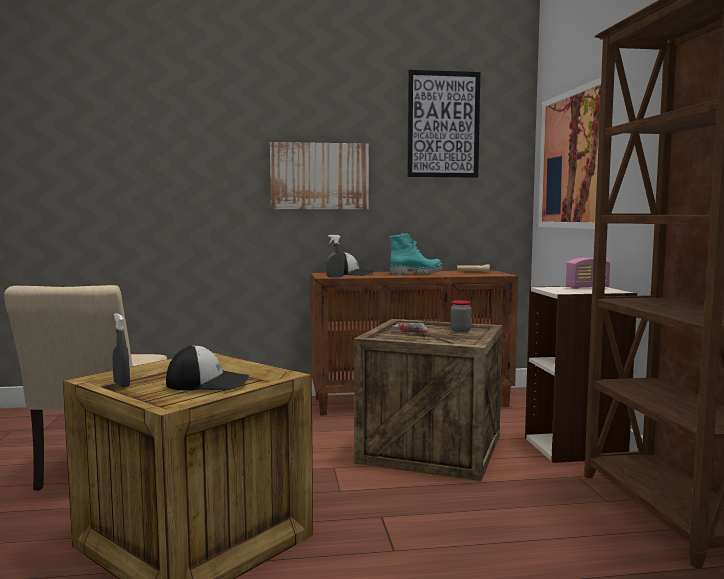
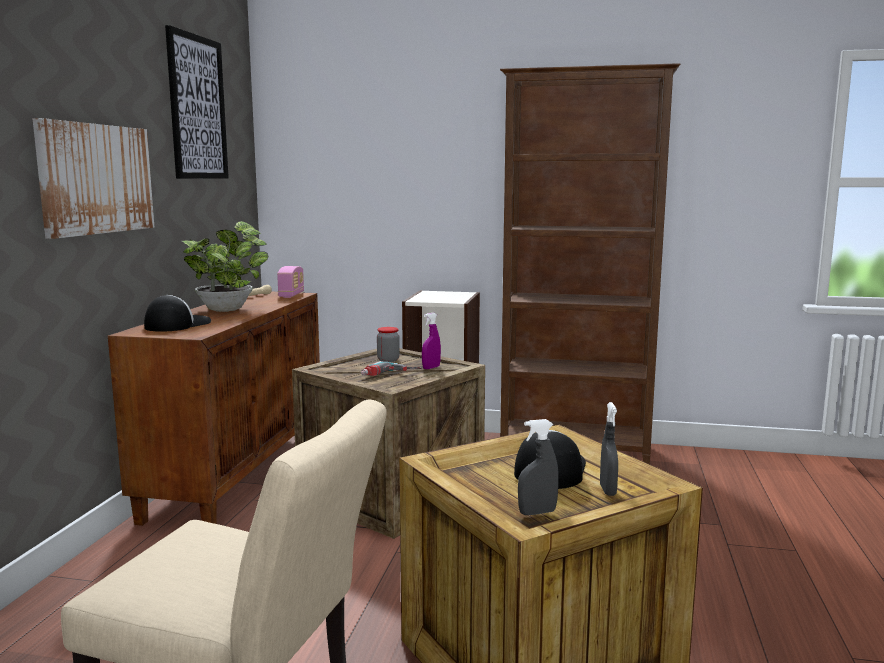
camera: 70 degrees left, 5 degrees up
(335, 277) = (205, 332): grey spray bottle -> grey spray bottle (607, 490)
(416, 273) = (228, 309): turquoise boot -> potted plant
(450, 339) = (431, 368): none -> purple spray bottle
(575, 159) = (355, 165): picture -> none
(587, 288) = (433, 294): radio -> radio (291, 295)

